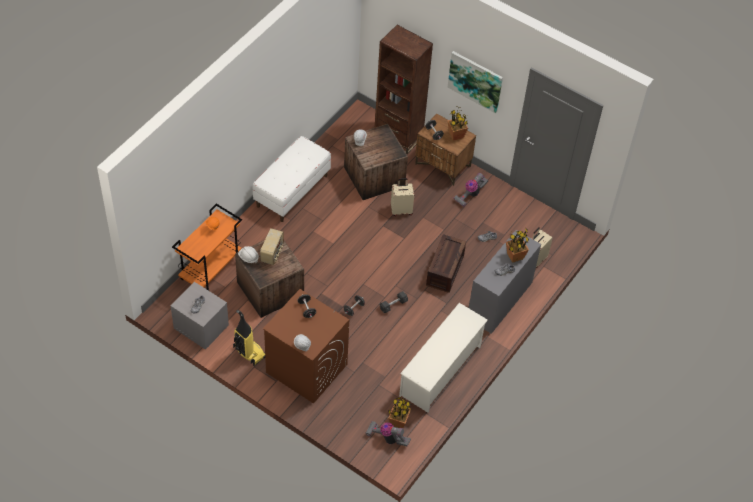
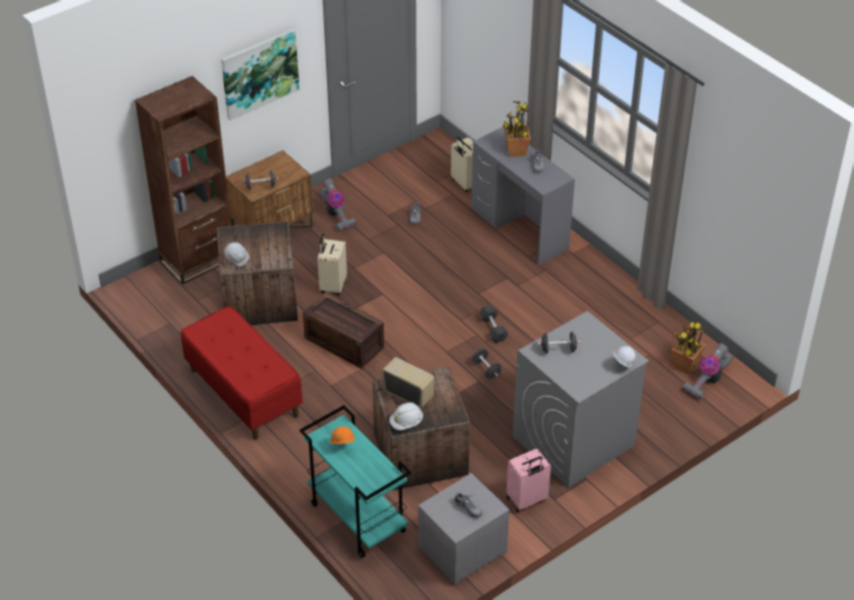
camera: 70 degrees left, 10 degrees down
(211, 270) = (356, 518): orange cart -> turquoise cart
(248, 352) = (527, 500): vacuum cleaner -> pink suitcase
(292, 190) = (243, 393): white bench -> red bench
(306, 368) = (573, 441): brown washing machine -> grey washing machine
(440, 371) = (614, 307): white shoe rack -> none
(445, 271) = (454, 267): crate -> crate (345, 343)
(456, 135) = (274, 167): potted plant -> none

